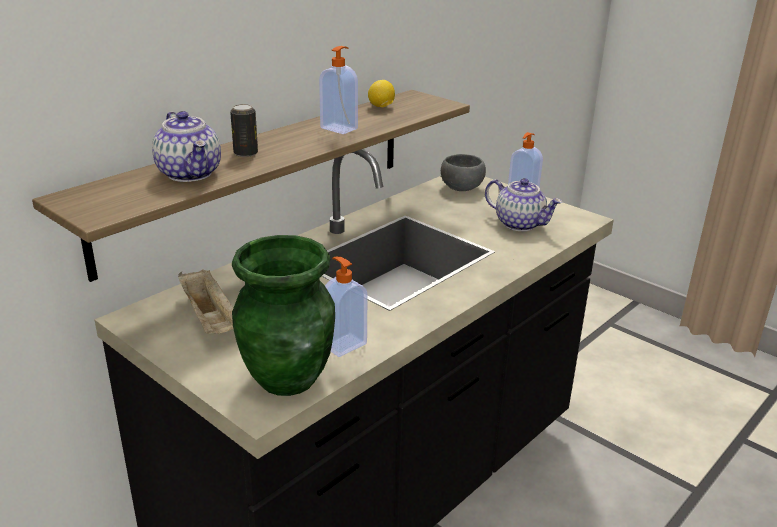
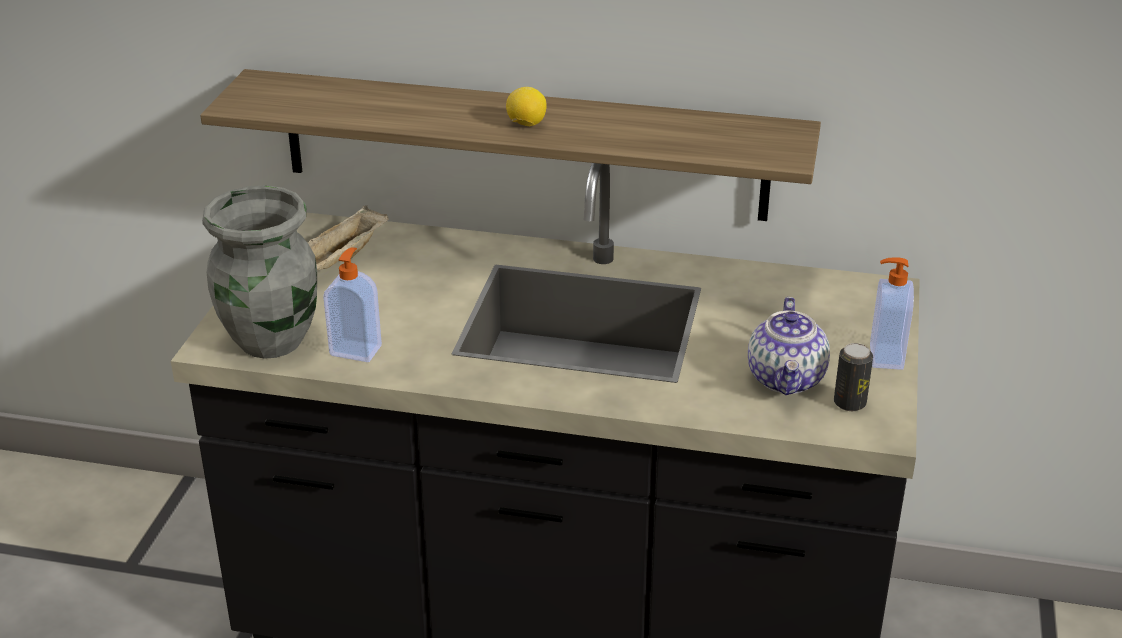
camera: 60 degrees right, 5 degrees up
(190, 174) = (367, 104): teapot -> none
(246, 153) = (451, 108): can -> can (849, 403)
(289, 378) = (272, 342): green vase -> grey vase
(339, 128) = (594, 126): soap dispenser -> none
(381, 107) = (710, 125): lemon -> lemon (526, 125)
(462, 187) = (848, 301): grey bowl -> none

